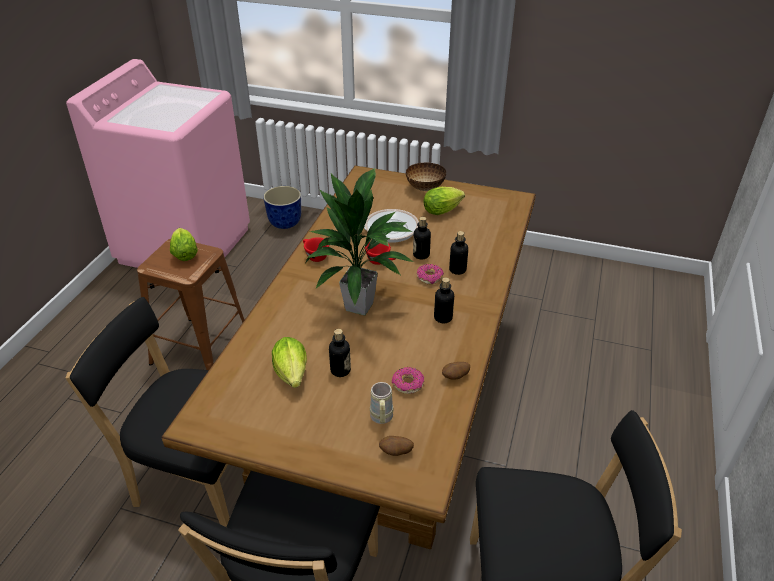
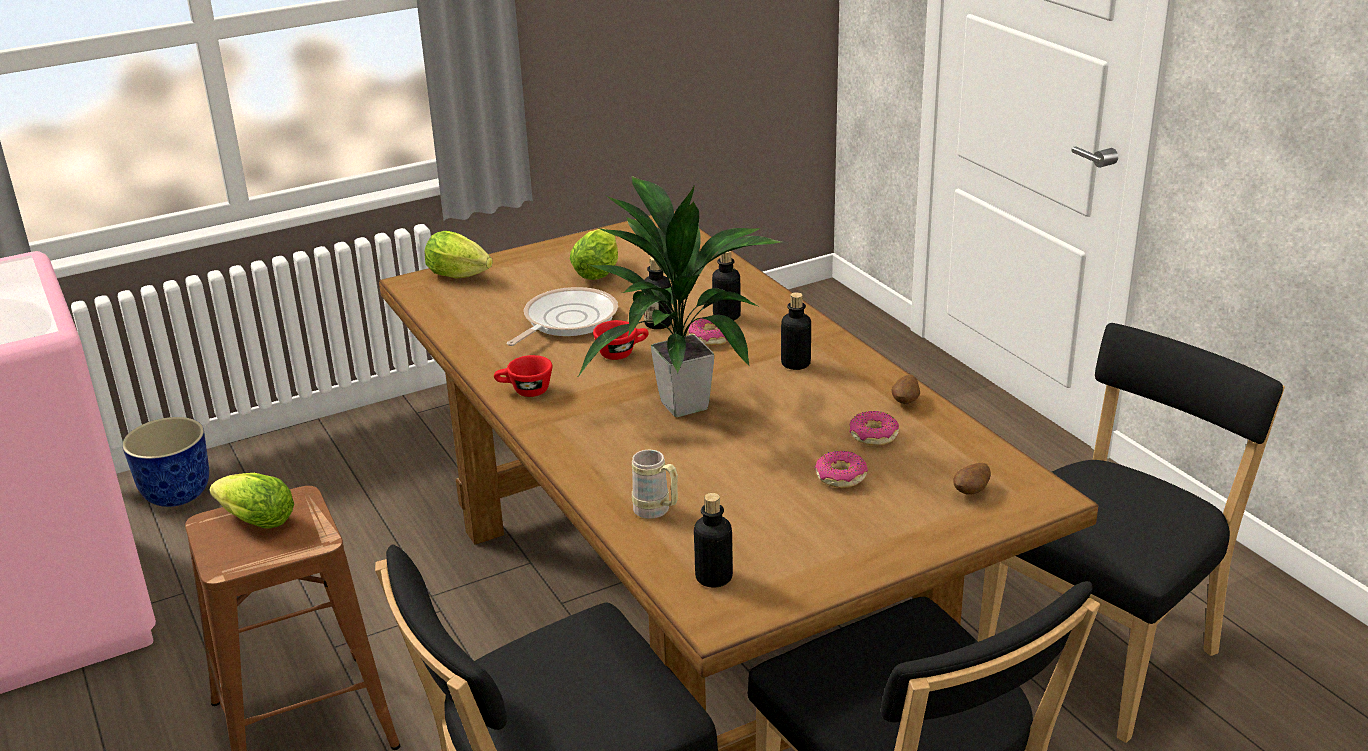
camera: 45 degrees left, 10 degrees down
(292, 376) = (740, 507): lettuce -> lettuce (462, 276)
(340, 370) = (781, 469): bottle -> bottle (714, 577)
(355, 395) = (840, 477): none -> donut
(381, 419) = (906, 478): beige mug -> beige mug (656, 512)
(425, 188) = (529, 260): bowl -> none

